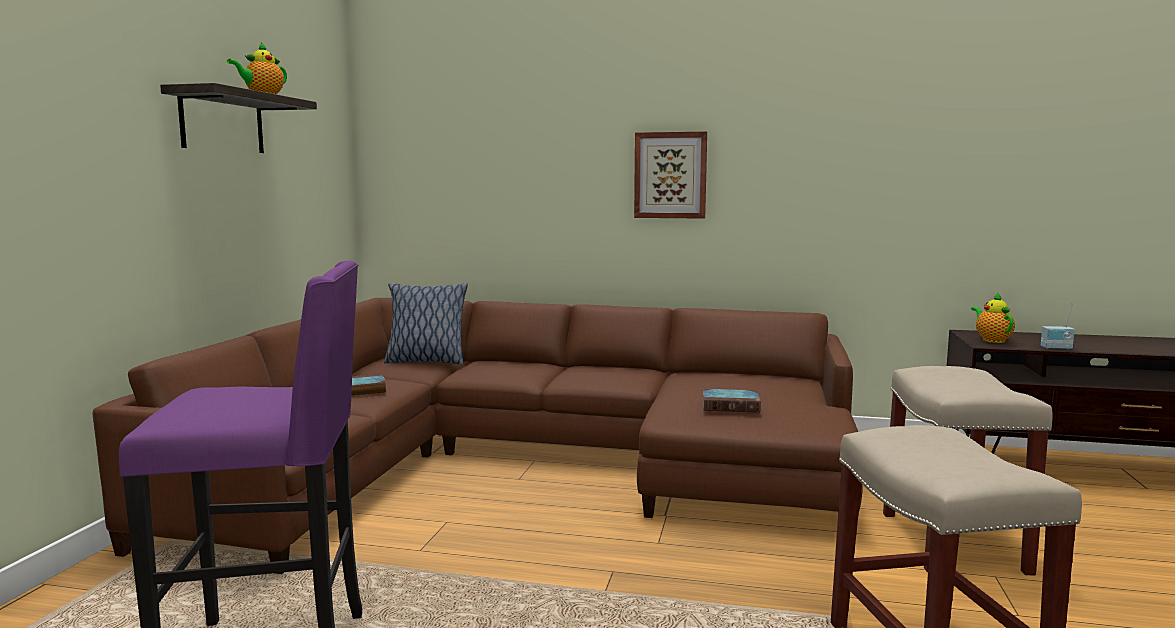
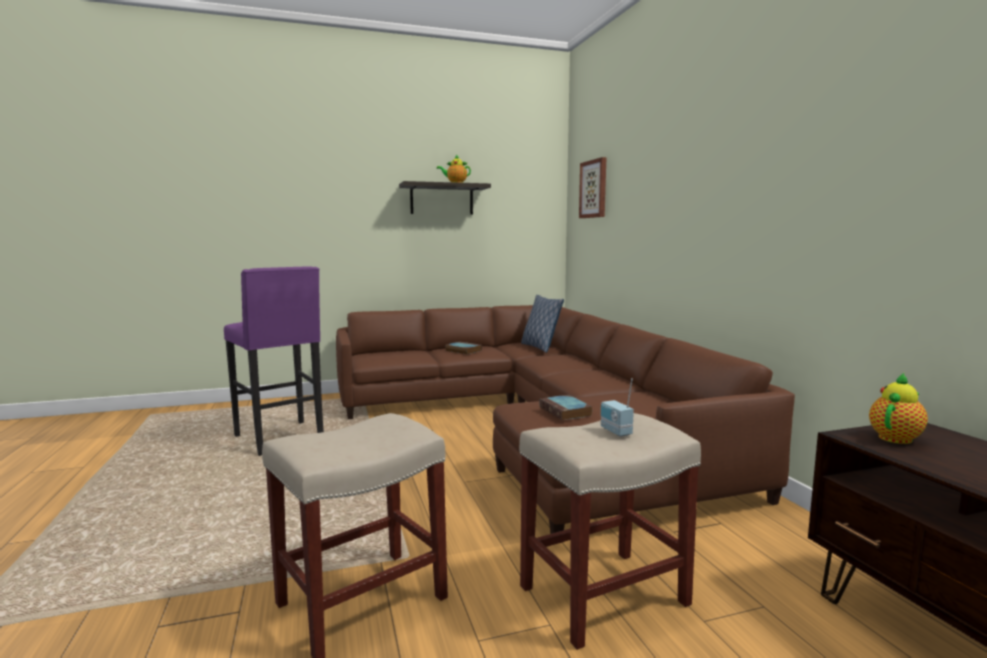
camera: 60 degrees right, 0 degrees up
(670, 175) = (695, 221): picture -> picture (594, 189)
(1056, 348) = (937, 469): radio -> radio (615, 431)

